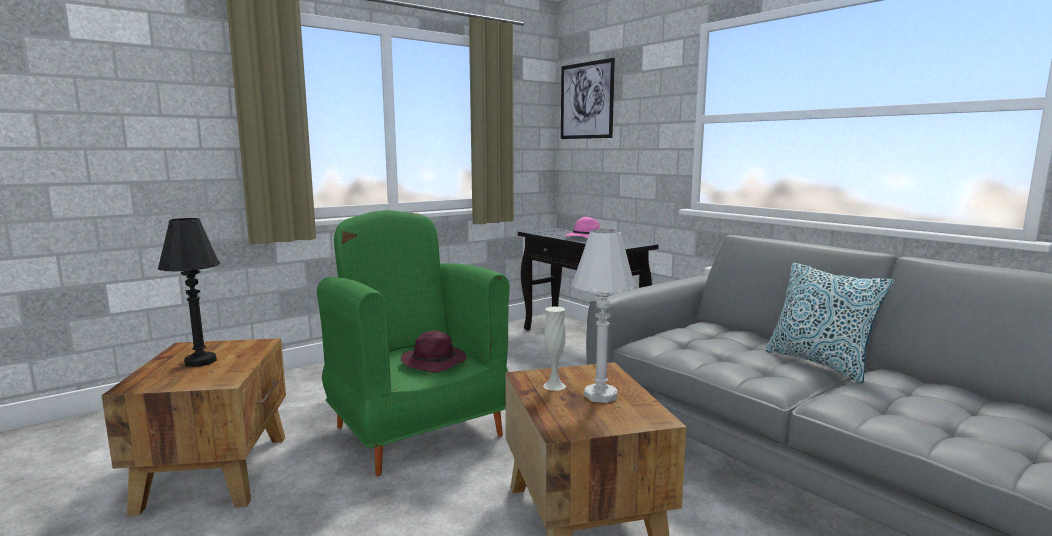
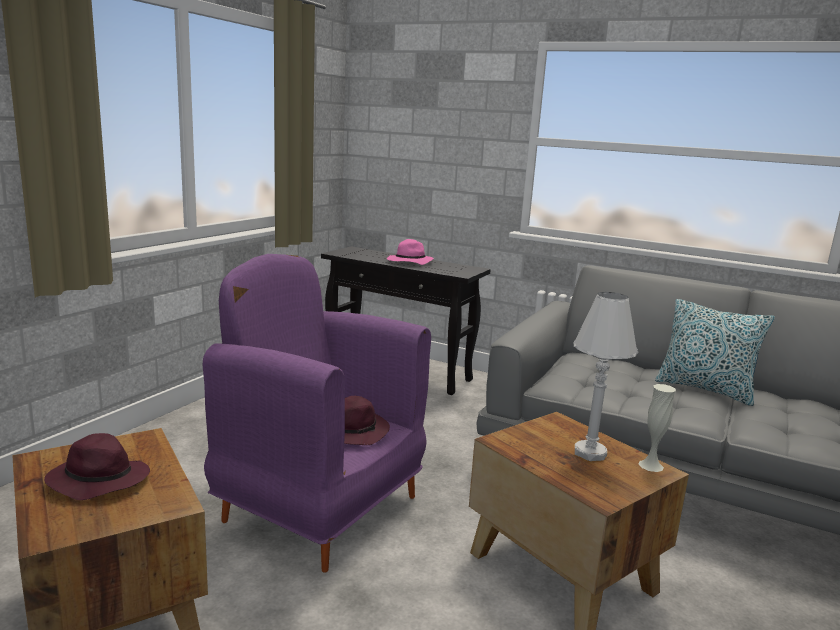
camera: 25 degrees left, 5 degrees up
(200, 361) = (97, 480): black table lamp -> purple hat
(417, 430) = (319, 508): green armchair -> purple armchair
(554, 386) = (538, 448): white vase -> white vase (651, 465)
(586, 100) = (390, 104): picture -> none

